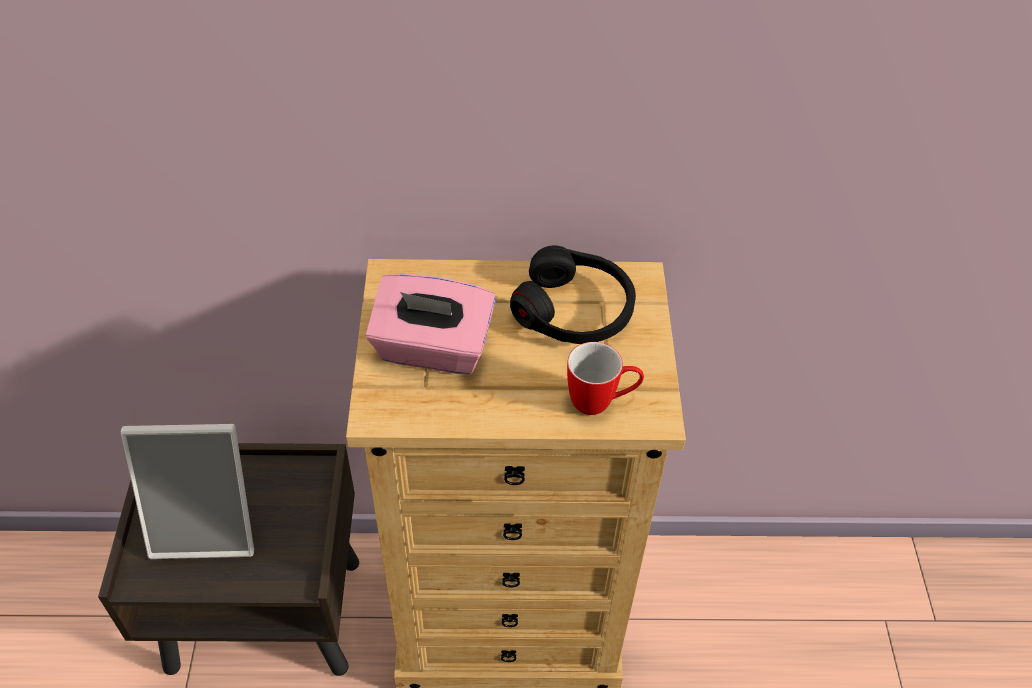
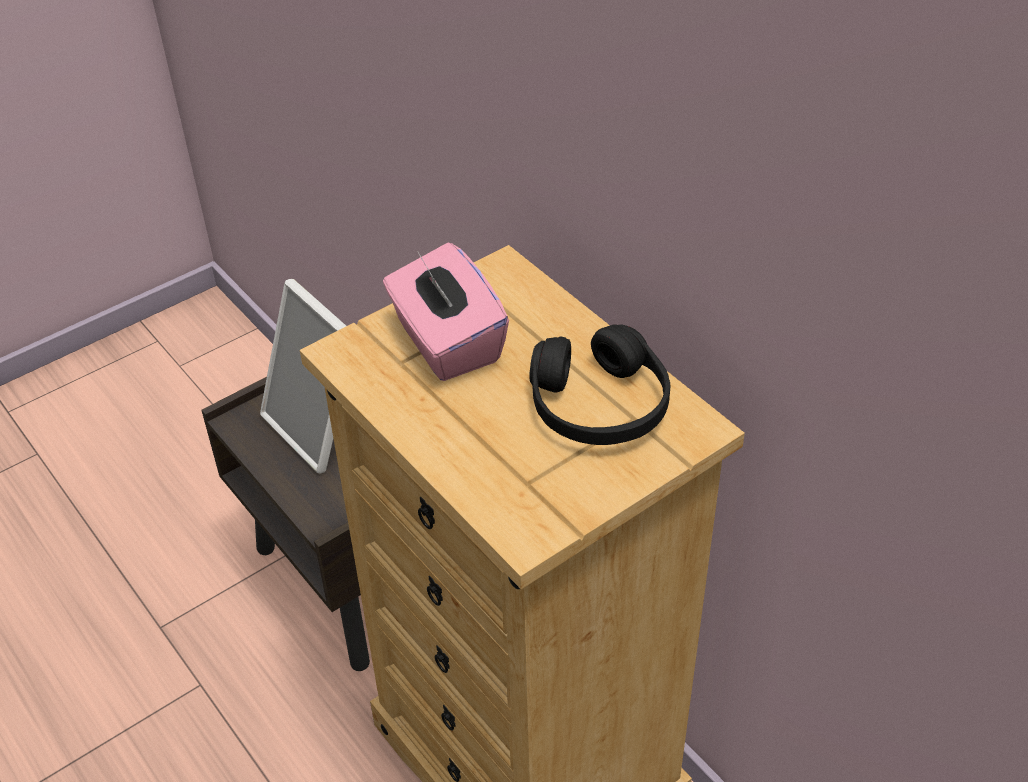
camera: 55 degrees right, 5 degrees down
(601, 402) = (502, 487): mug -> none

